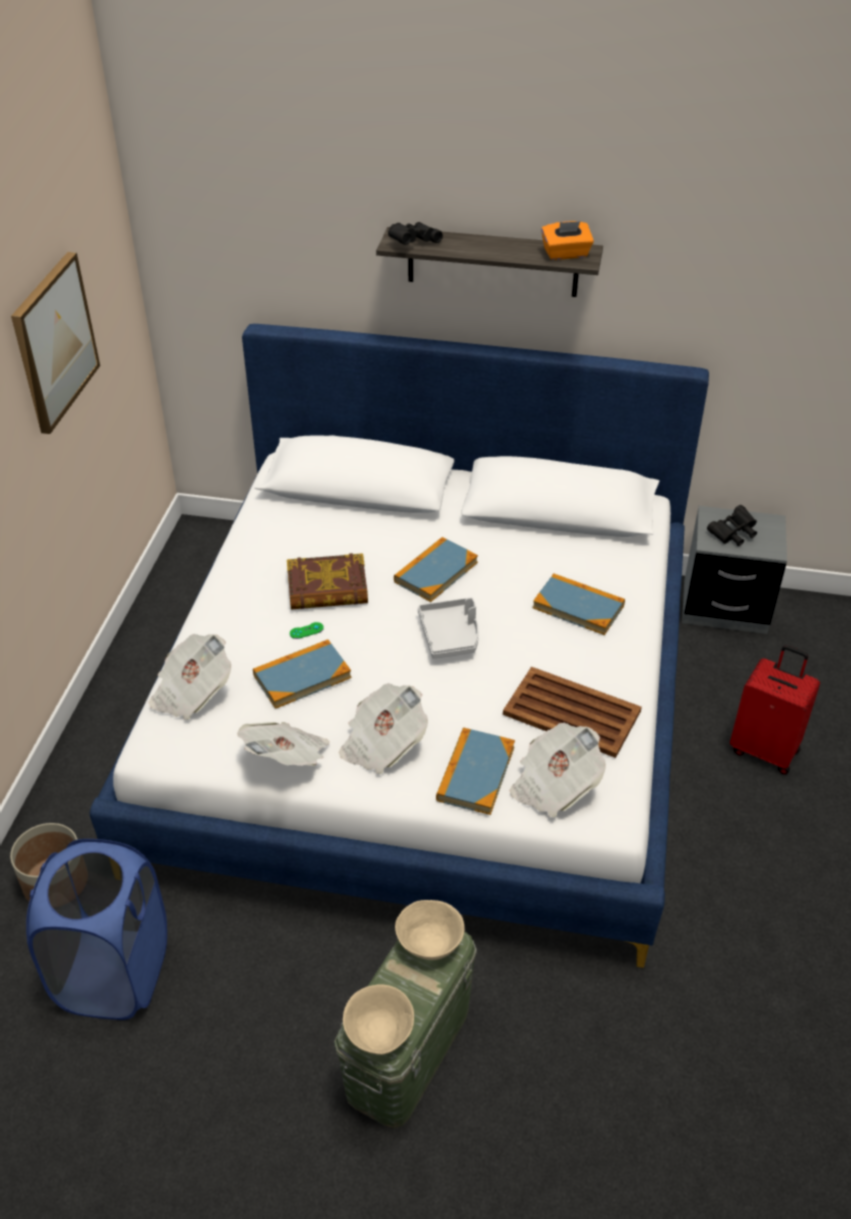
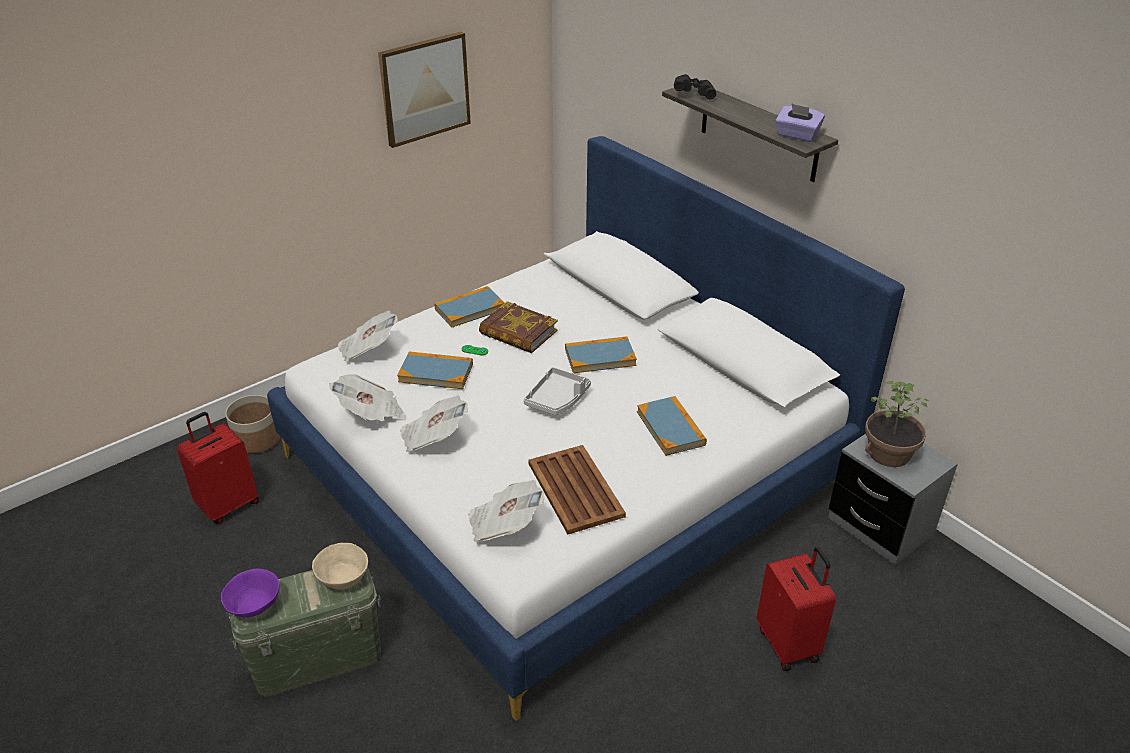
camera: 40 degrees right, 5 degrees down
(114, 973) = (228, 505): blue laundry basket -> red suitcase
(378, 1032) = (254, 605): beige bowl -> purple bowl
(475, 773) = (465, 487): book -> book (470, 309)
(566, 254) = (797, 136): orange tissue box -> purple tissue box
(733, 534) = (889, 453): black binoculars -> potted plant

